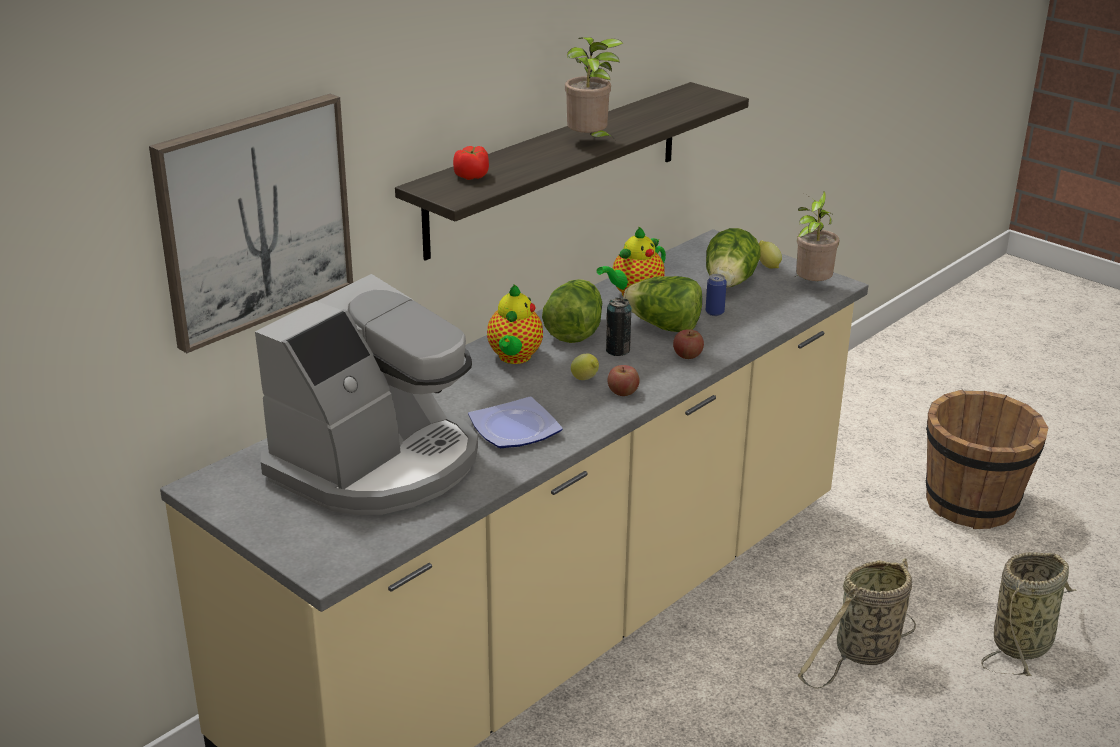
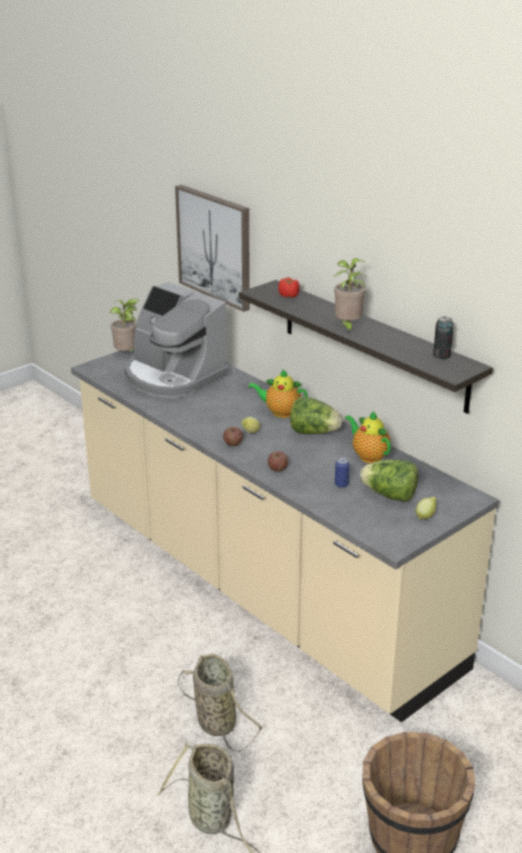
camera: 95 degrees right, 0 degrees up
(514, 430) = (197, 410): plate -> none
(618, 350) = (286, 445): can -> can (441, 356)
(664, 327) = (319, 463): lettuce -> none
(811, 286) = (388, 532): potted plant -> potted plant (127, 354)

